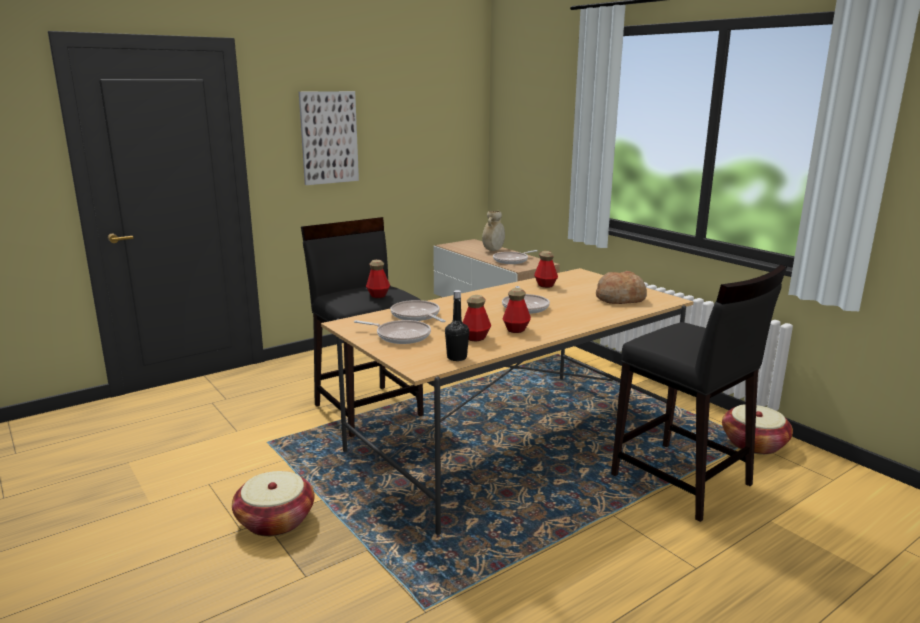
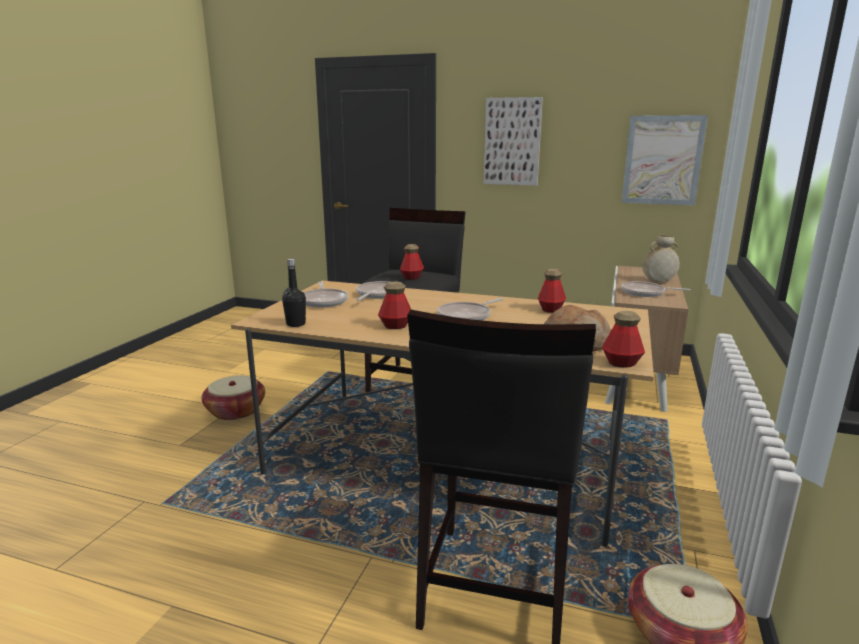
camera: 55 degrees right, 0 degrees up
(452, 147) = (662, 160): none -> picture
(476, 337) = (352, 319): bottle -> bottle (621, 363)

